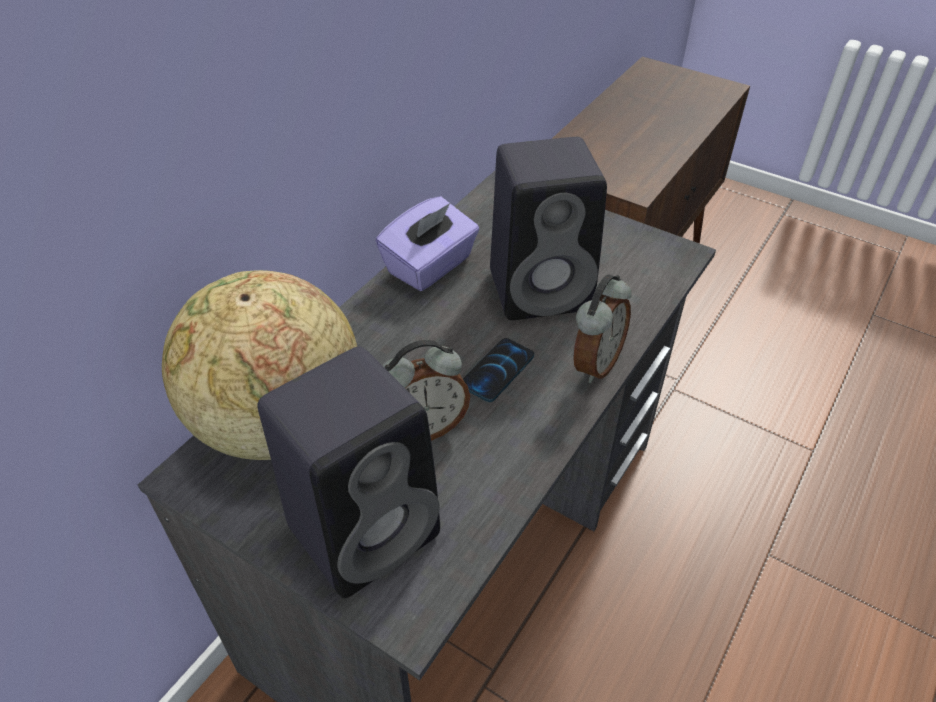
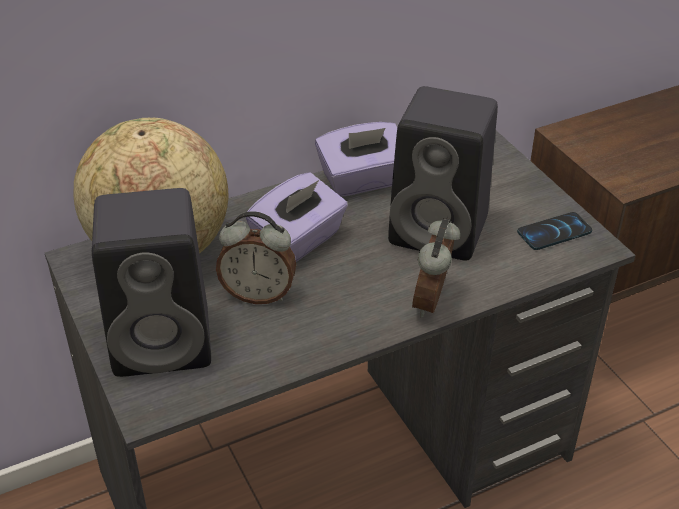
camera: 30 degrees right, 5 degrees down
(418, 353) = (299, 241): none -> purple tissue box
(497, 371) = (349, 277): phone -> phone (554, 232)
(595, 363) = (433, 302): alarm clock -> alarm clock turned 135 degrees clockwise

